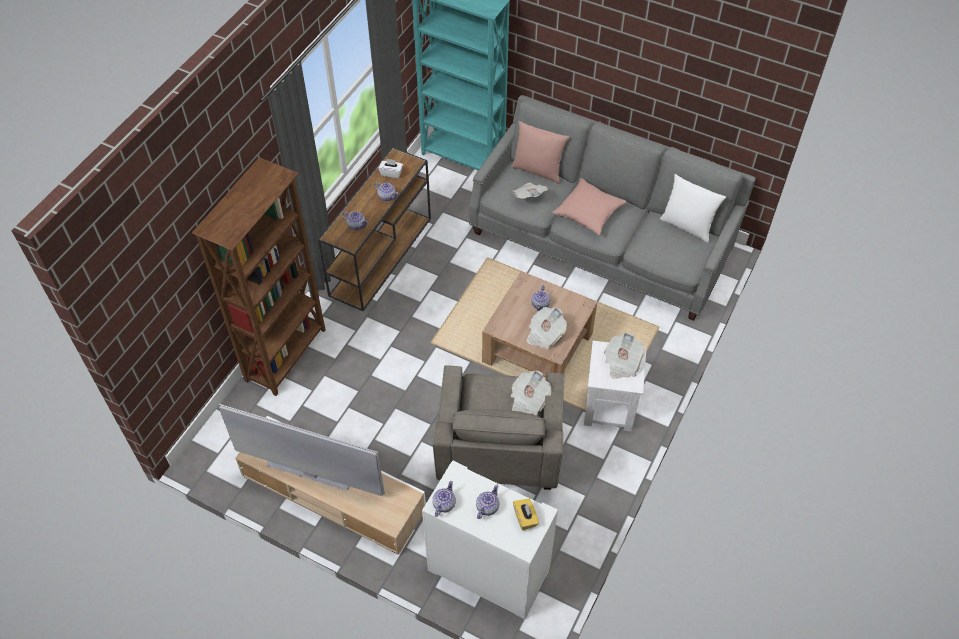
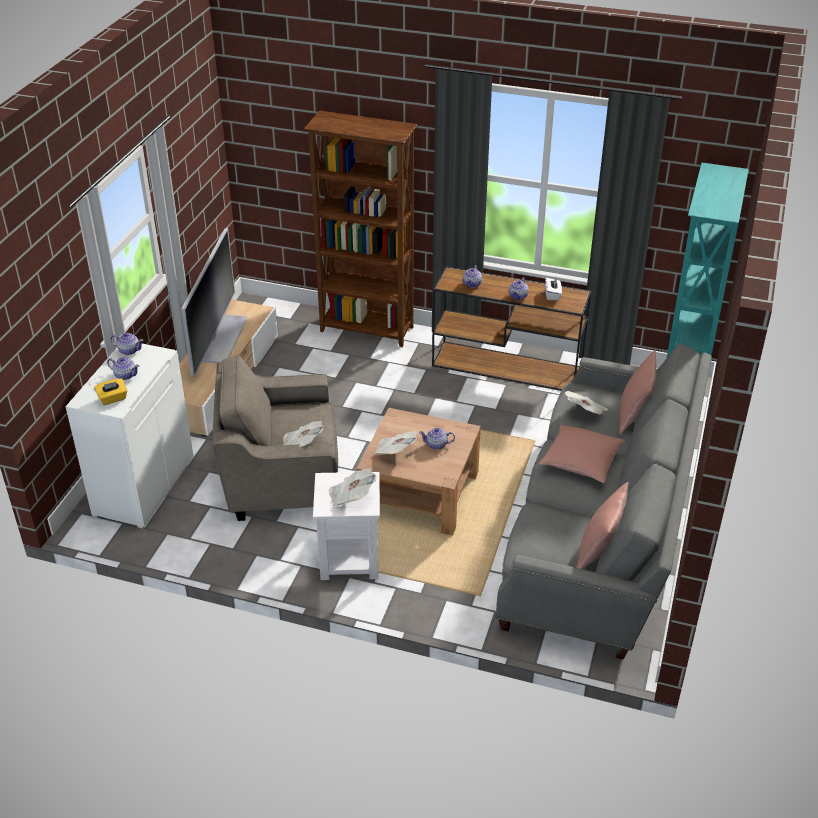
camera: 80 degrees right, 15 degrees down
(687, 226) = (598, 553): white pillow -> pink pillow

